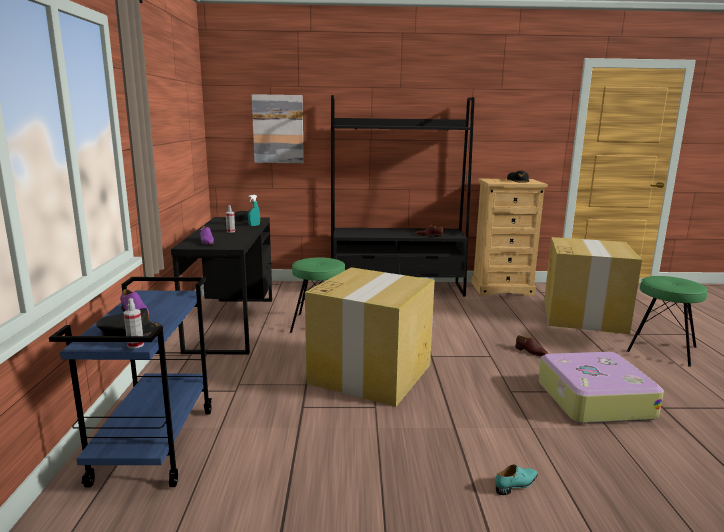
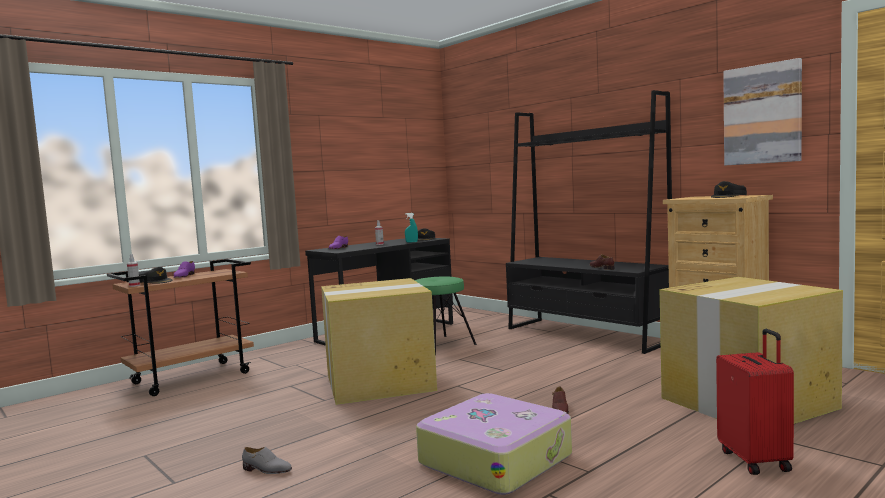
camera: 50 degrees right, 10 degrees down
(154, 445) = (192, 378): blue cart -> brown cart
(278, 129) = (493, 153): picture -> picture (762, 114)
(516, 484) = (267, 470): turquoise shoe -> grey shoe
(662, 349) = (756, 460): green stool -> red suitcase

